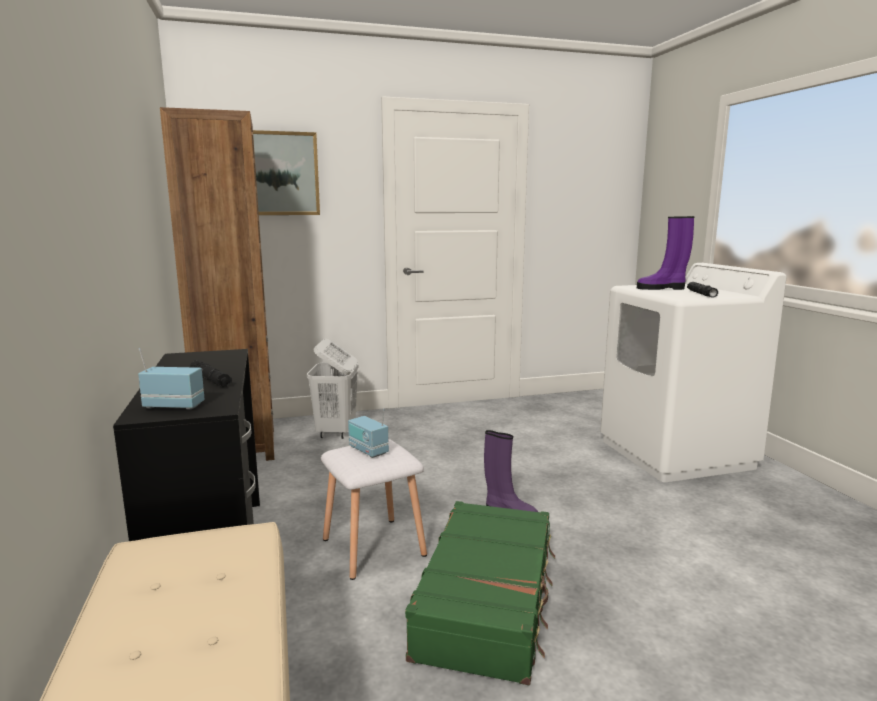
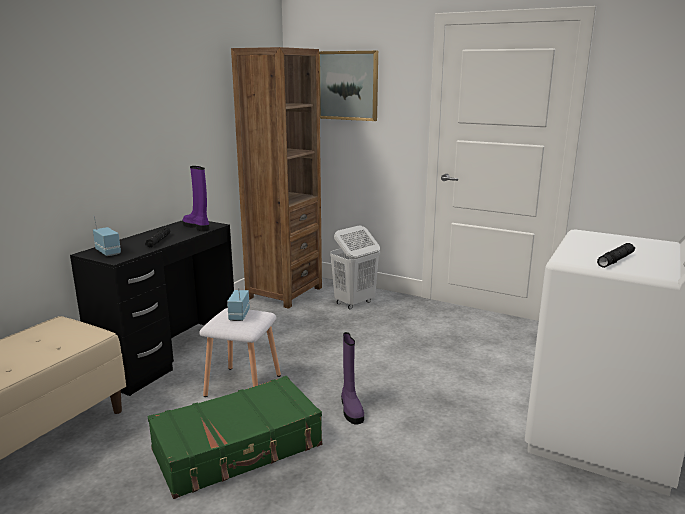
camera: 45 degrees right, 5 degrees up
(662, 288) = (606, 243): purple boot -> purple boot (197, 227)

